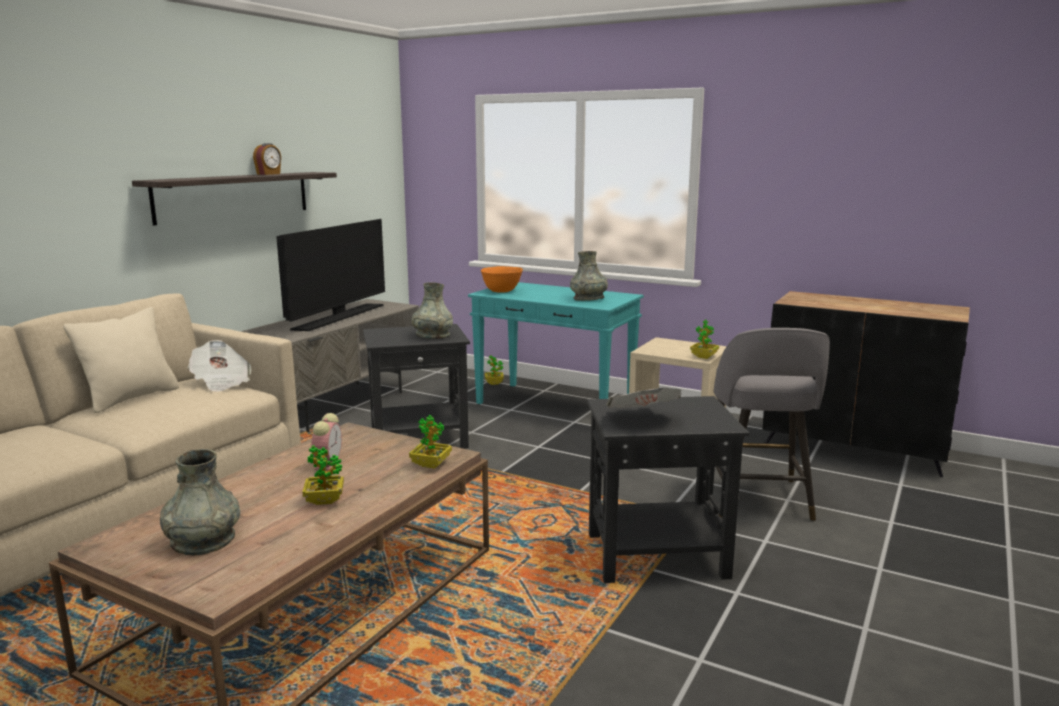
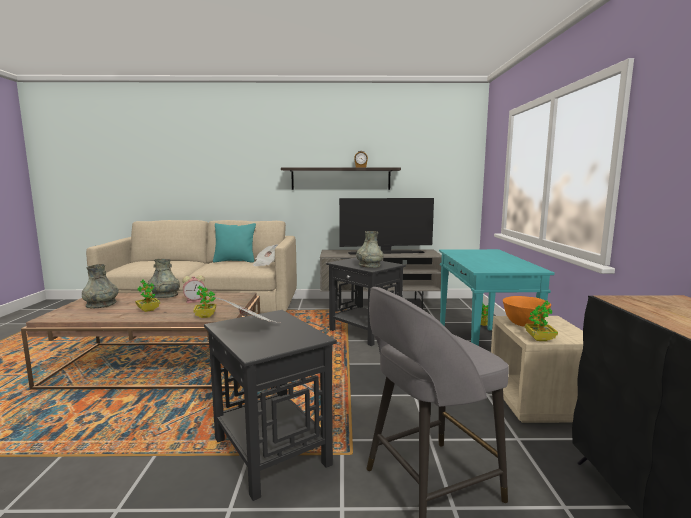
camera: 60 degrees right, 5 degrees down
(131, 398) = (235, 261): beige pillow -> turquoise pillow
(502, 291) = (464, 251): orange bowl -> orange bowl (525, 324)
(588, 298) = (495, 265): grey vase -> grey vase (164, 296)

